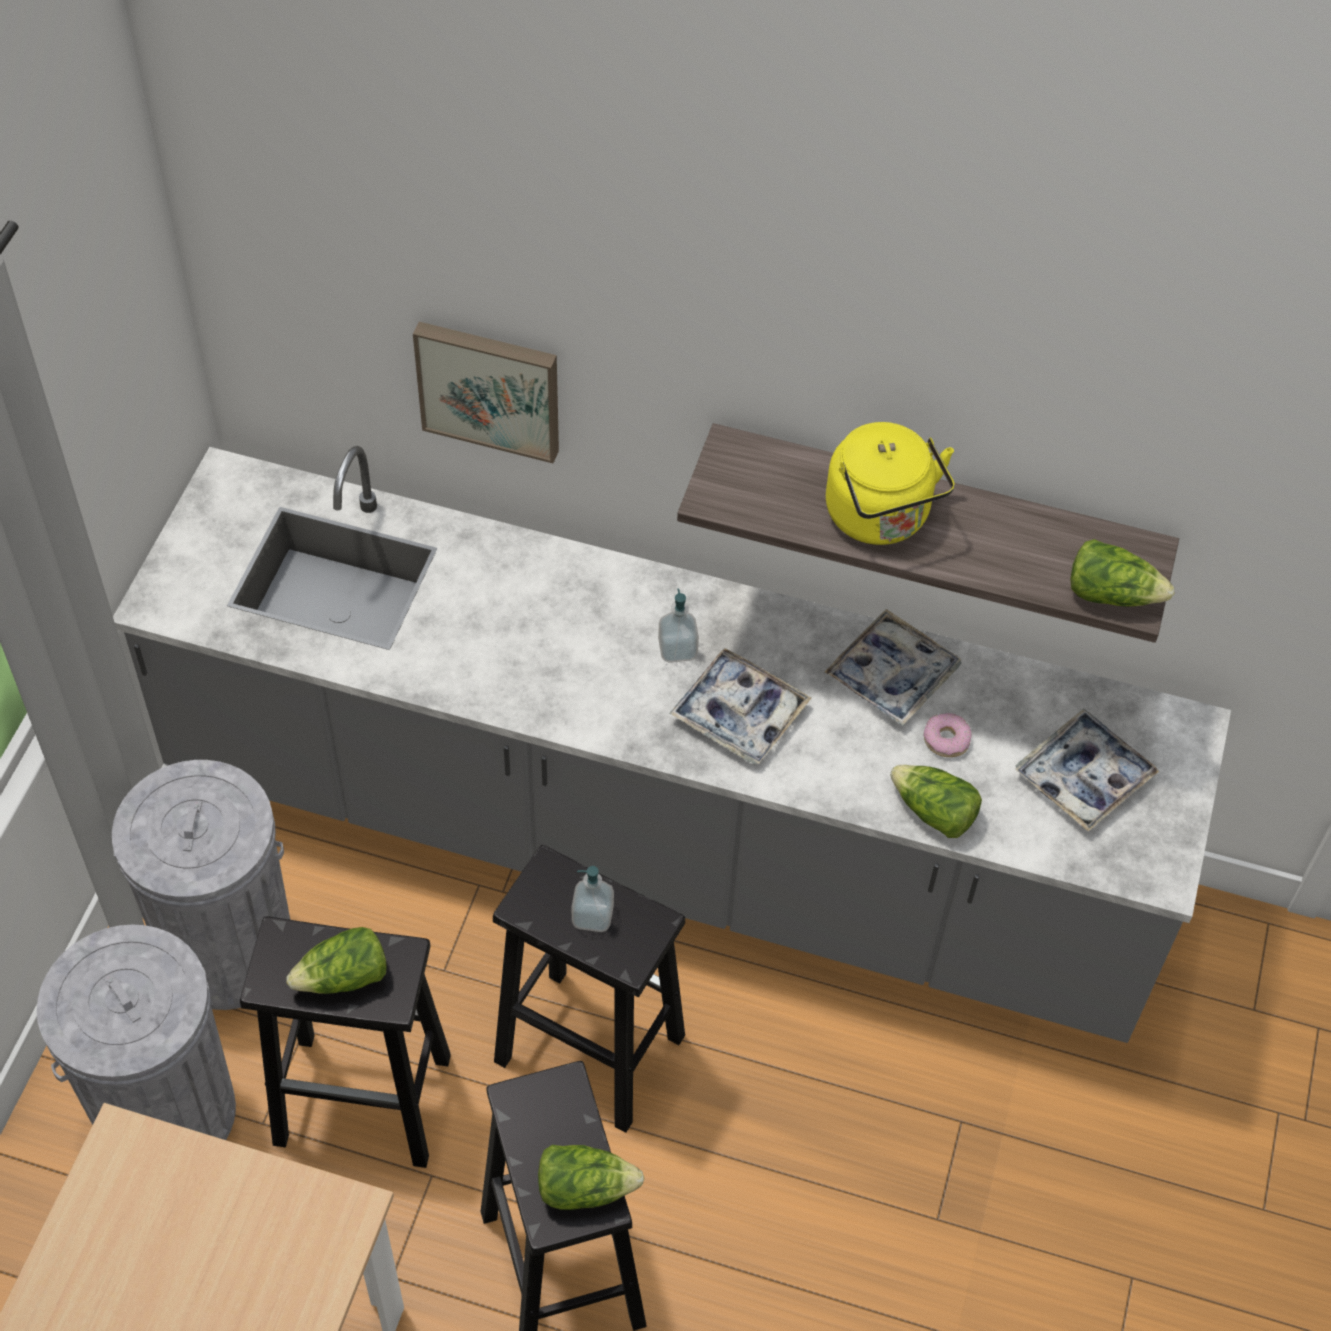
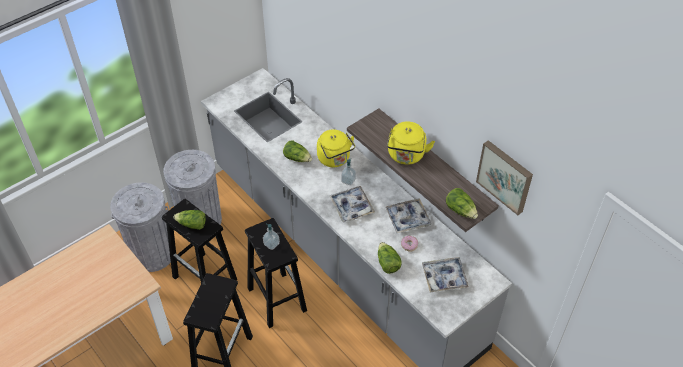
camera: 35 degrees right, 5 degrees down
(490, 387) = (327, 73): picture -> picture (505, 176)
(584, 1187) = (210, 313): lettuce -> lettuce (297, 158)
(601, 610) = (335, 159): none -> yellow kettle

